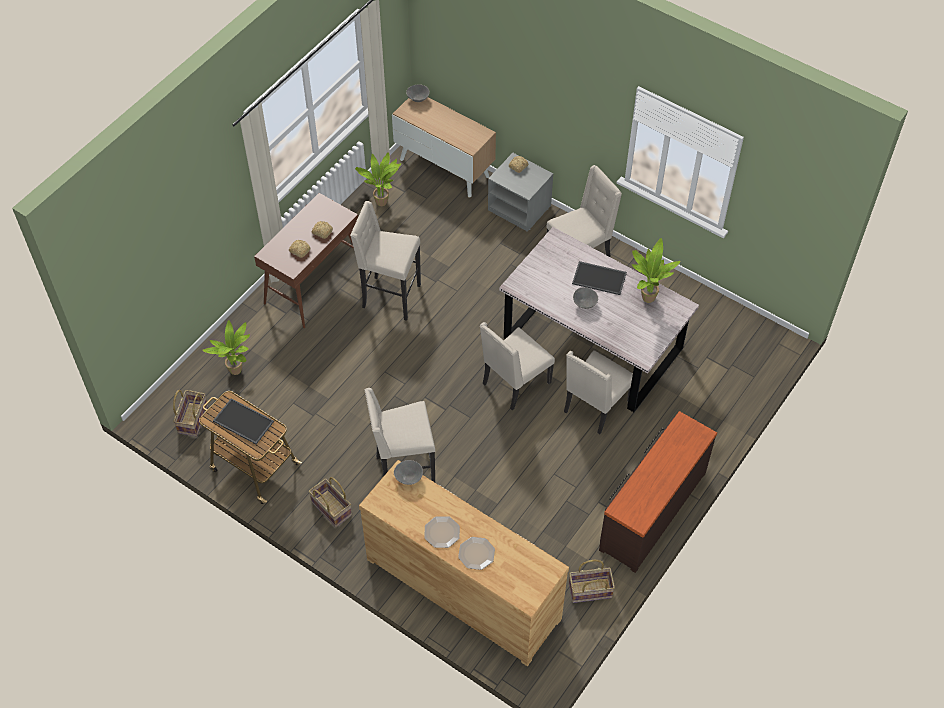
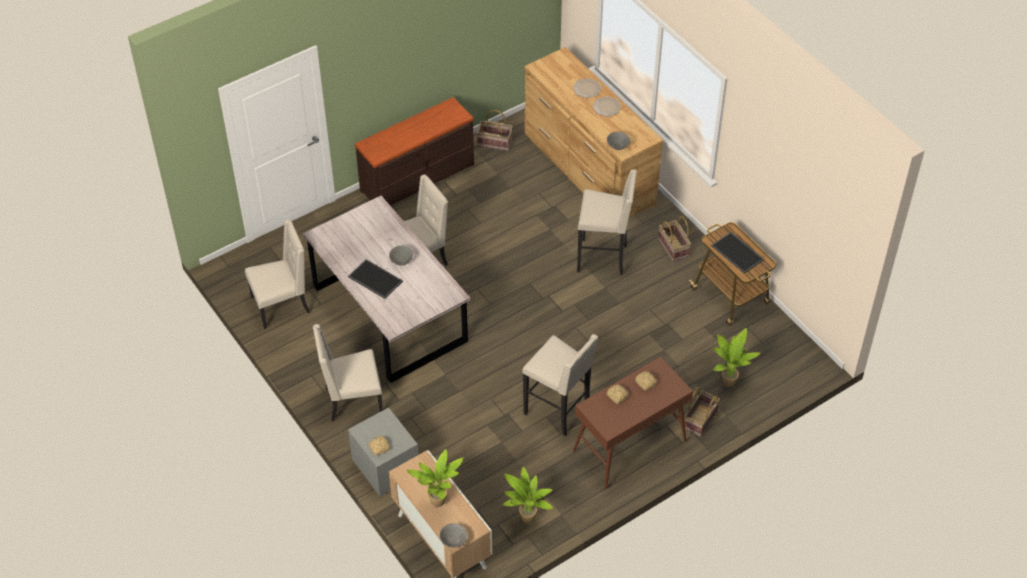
camera: 160 degrees left, 5 degrees down
(192, 419) = (778, 351): basket -> basket (700, 420)
(514, 383) = (477, 299): beige chair -> beige chair (282, 305)
(646, 297) = (344, 251): potted plant -> potted plant (439, 504)

